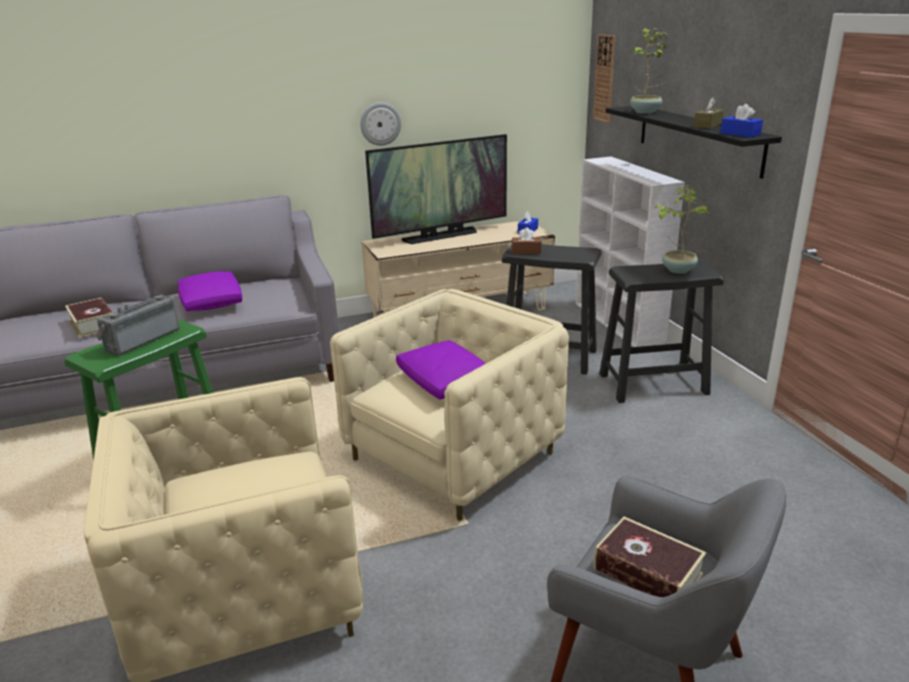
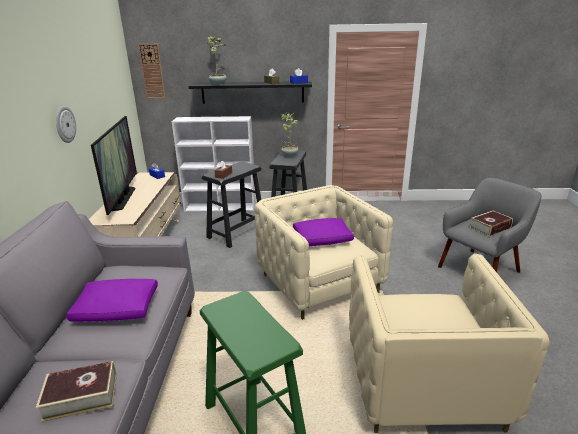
camera: 70 degrees left, 0 degrees up
(141, 339) = (244, 323): radio -> none

